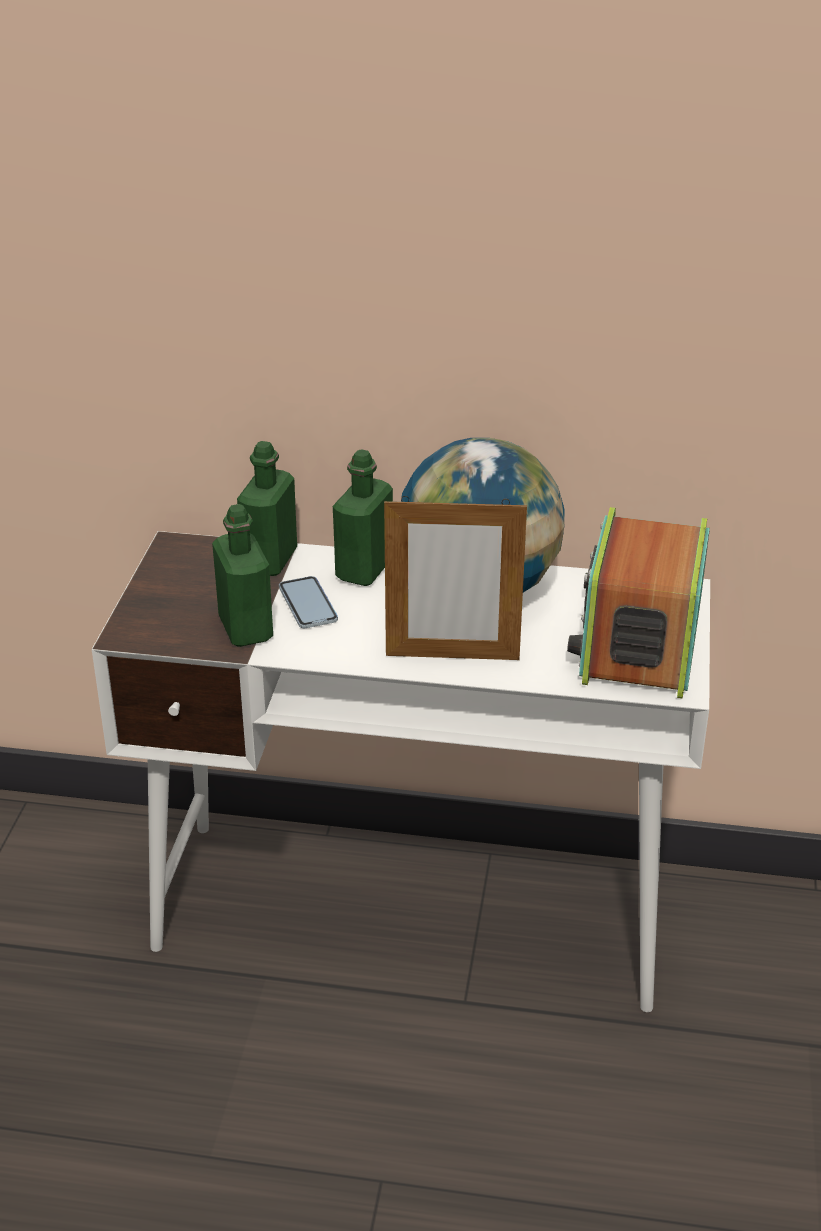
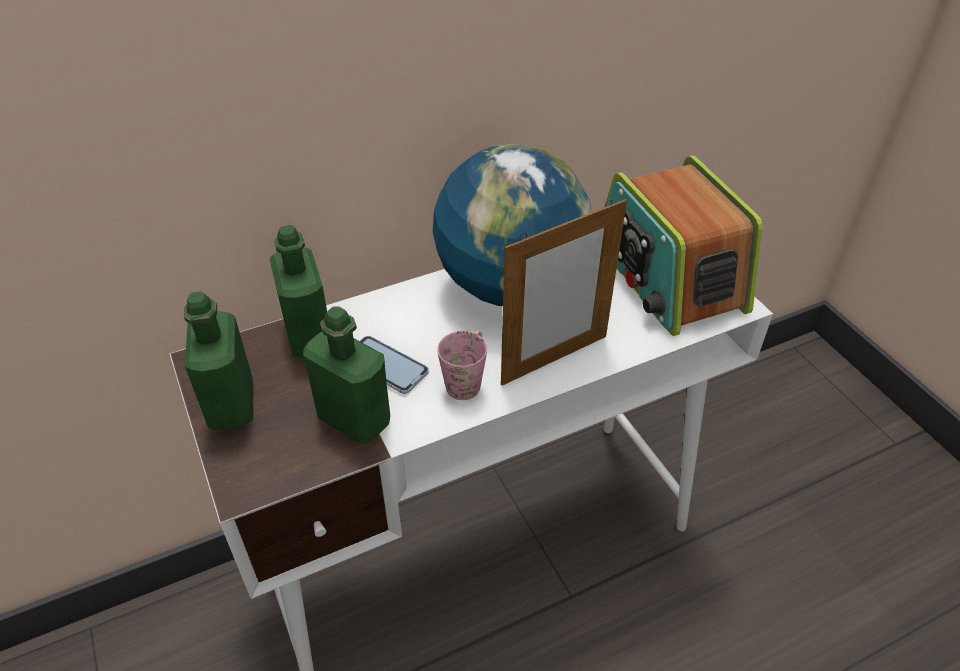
camera: 35 degrees left, 10 degrees up
(362, 639) = (467, 379): none -> pink mug
(364, 570) = (400, 309): green bottle -> green bottle (231, 405)

